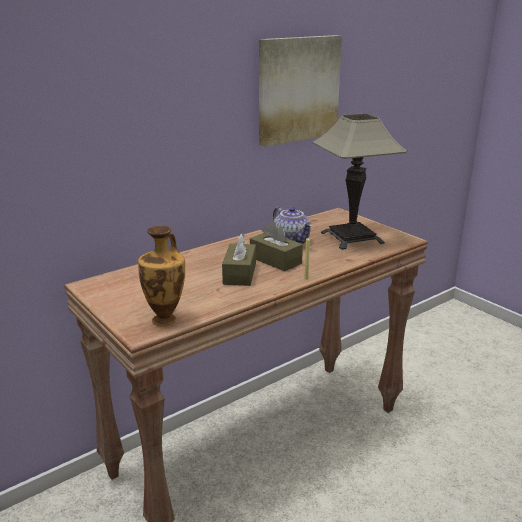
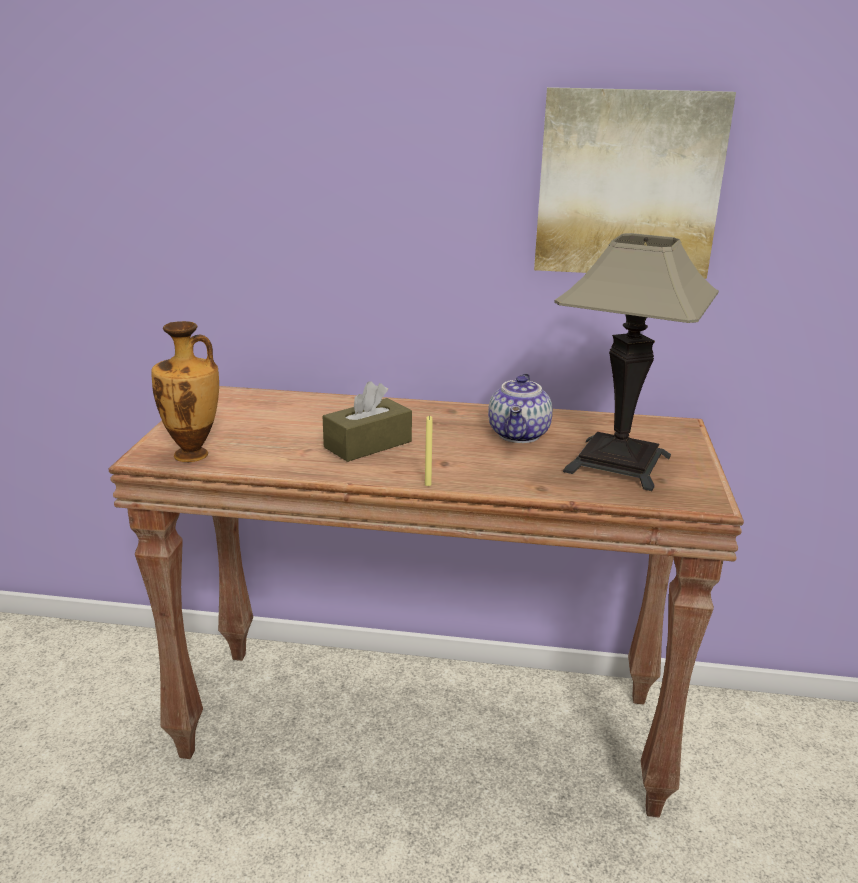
camera: 45 degrees right, 0 degrees up
(275, 260) = (444, 448): brown tissue box -> none

